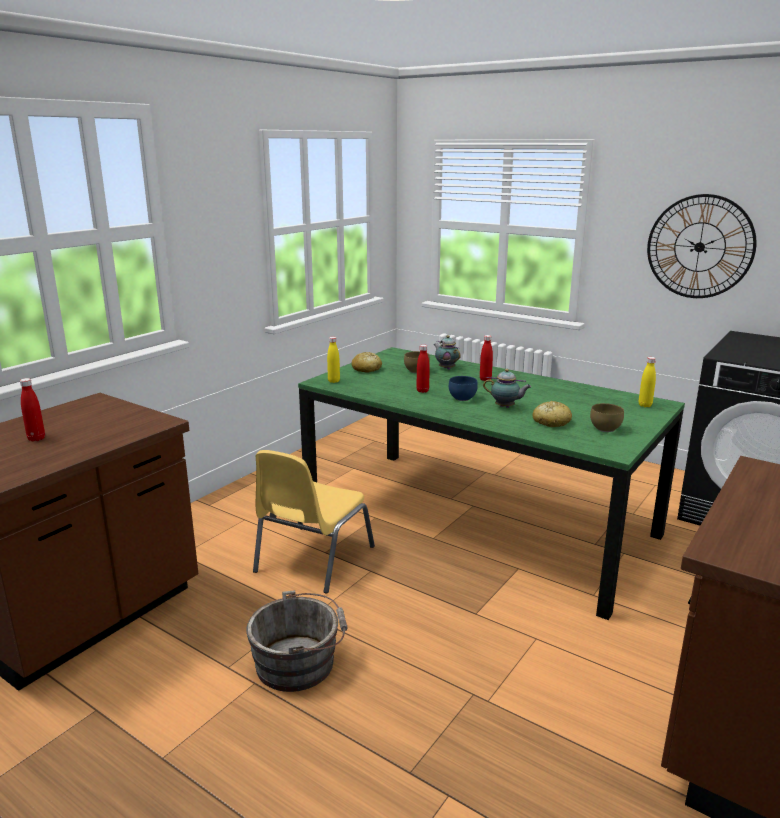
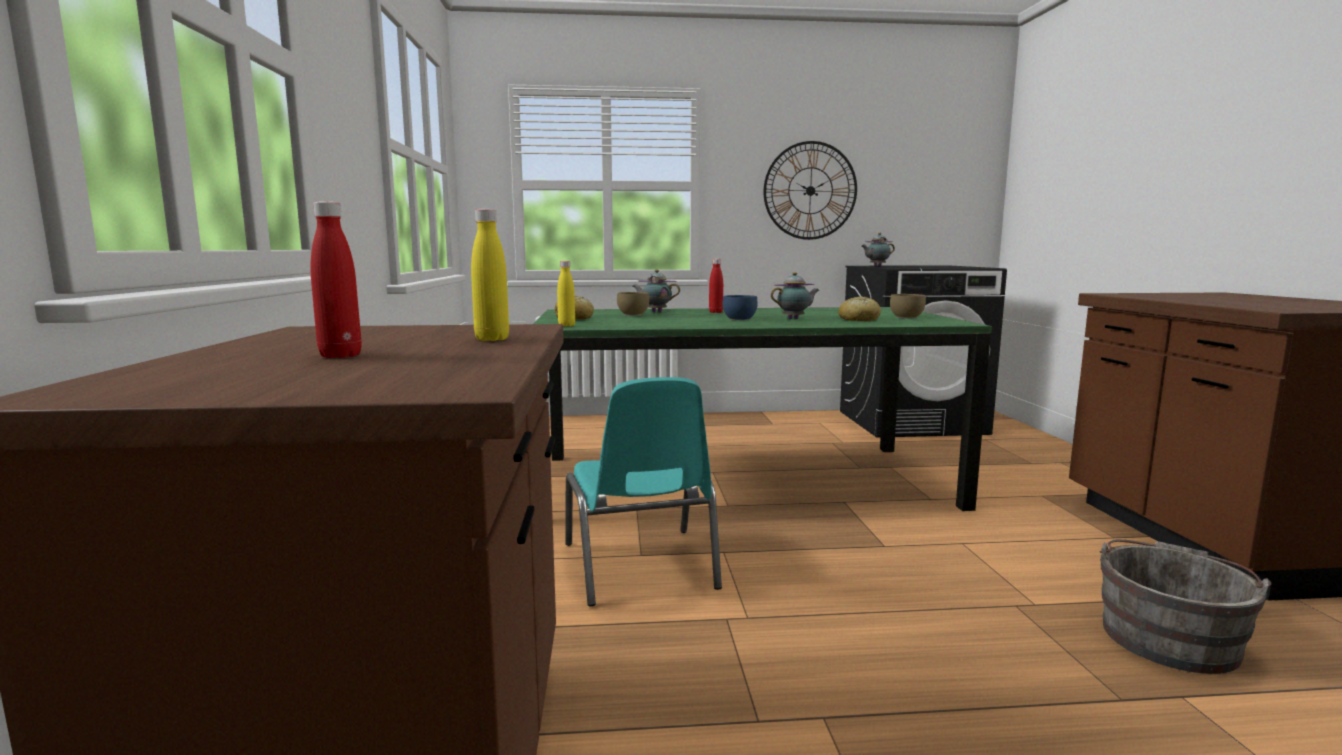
camera: 40 degrees left, 10 degrees down
(300, 663) = (828, 667): grey bucket -> grey bucket (1169, 636)
(312, 560) = (640, 566): yellow chair -> turquoise chair
(422, 391) = (686, 320): red bottle -> none
(645, 405) = (882, 309): yellow bottle -> yellow bottle (492, 339)
(737, 343) = (876, 266): none -> teapot

